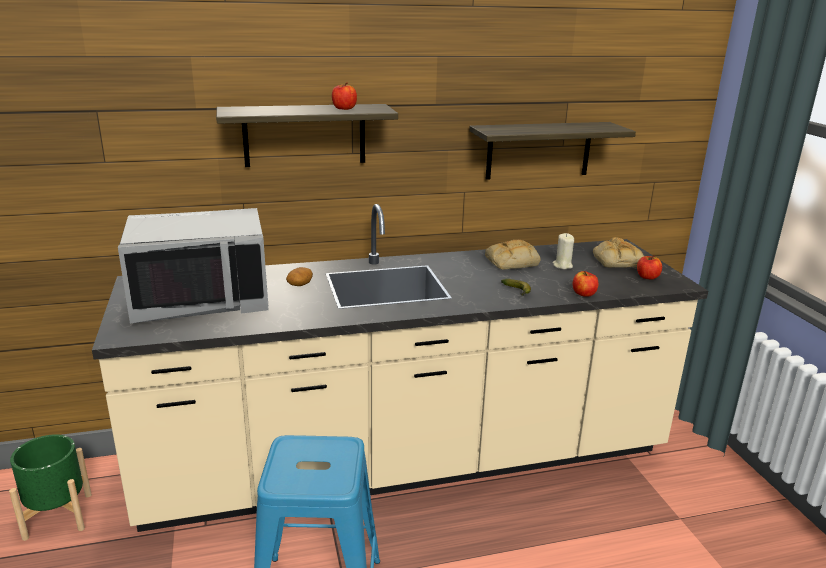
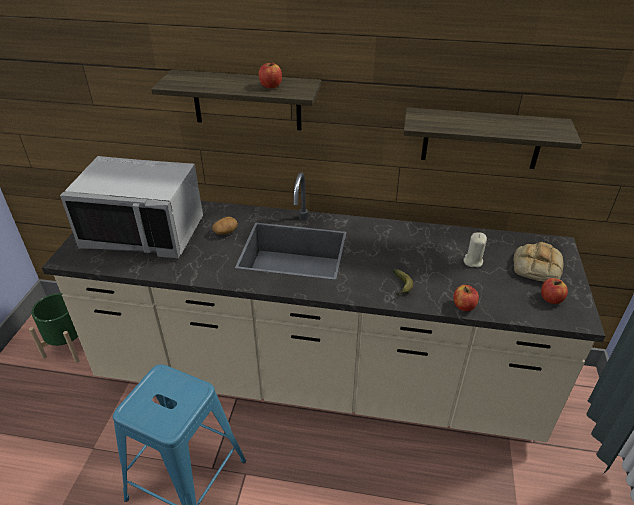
camera: 25 degrees right, 15 degrees up
(511, 261) = (426, 244): bread -> none

